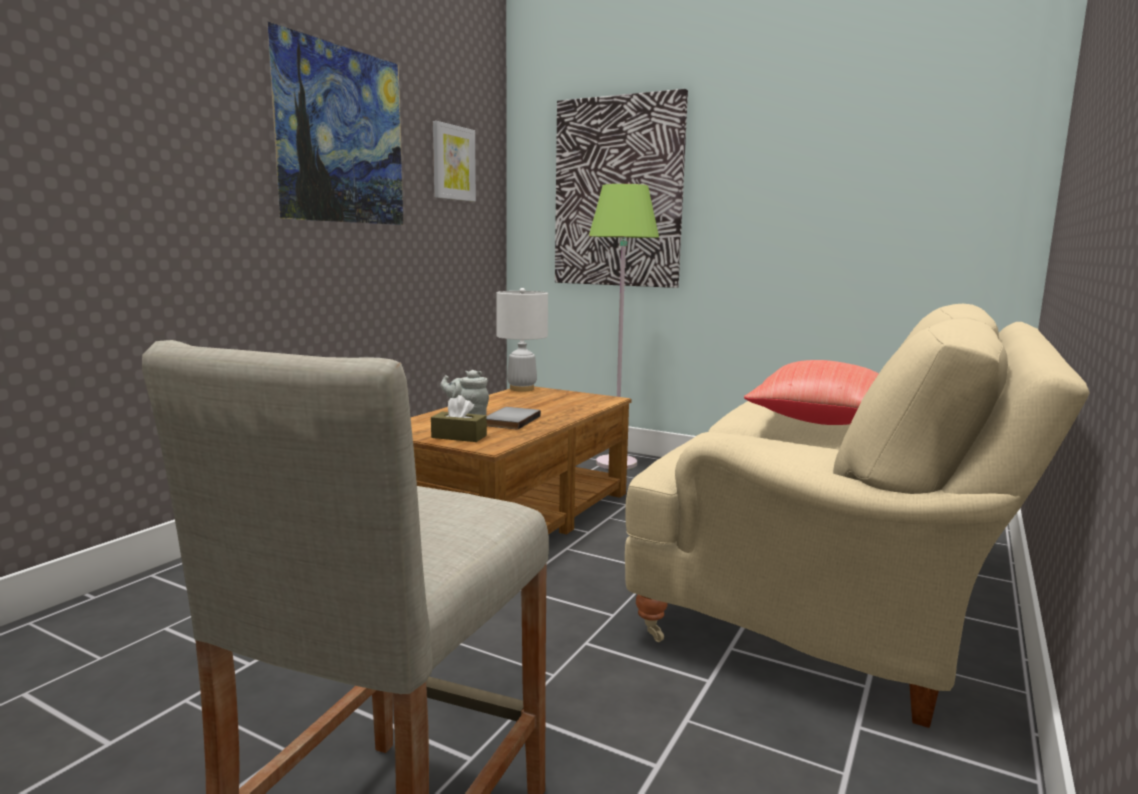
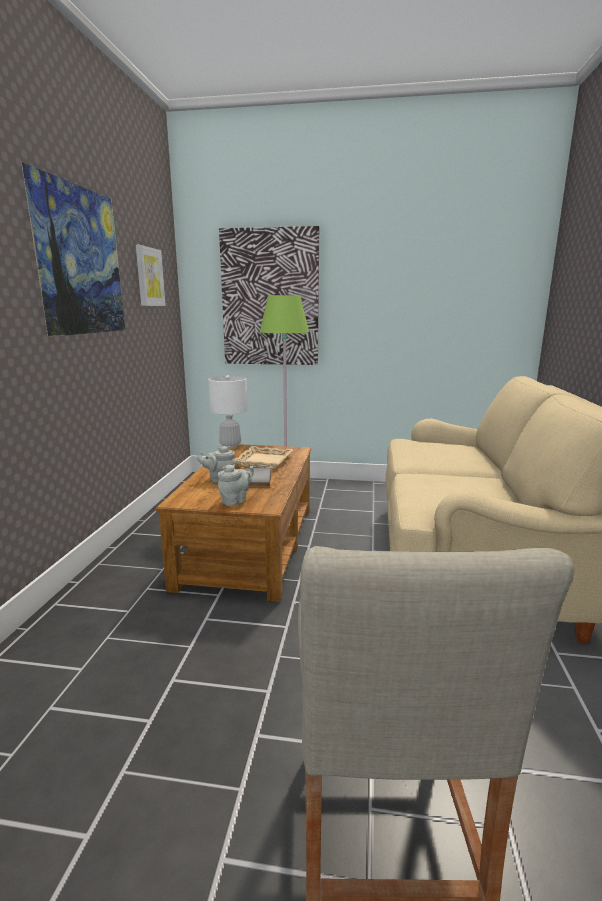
camera: 20 degrees left, 5 degrees up
(459, 437) = (235, 501): brown tissue box -> grey teapot
(546, 405) = (263, 461): none -> beige tray
(825, 421) = (460, 457): red pillow -> none

